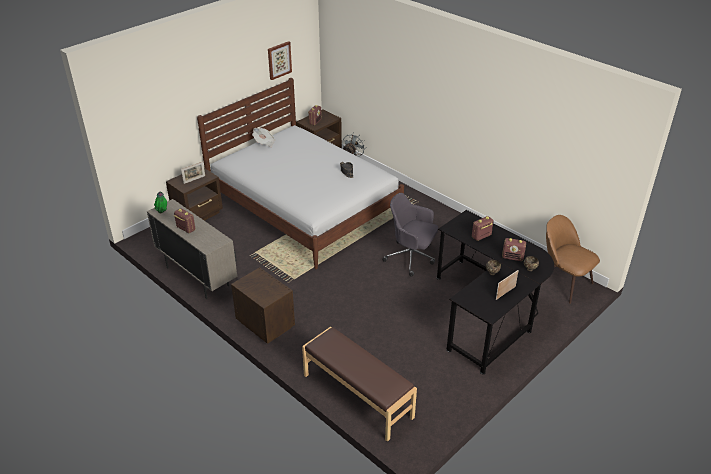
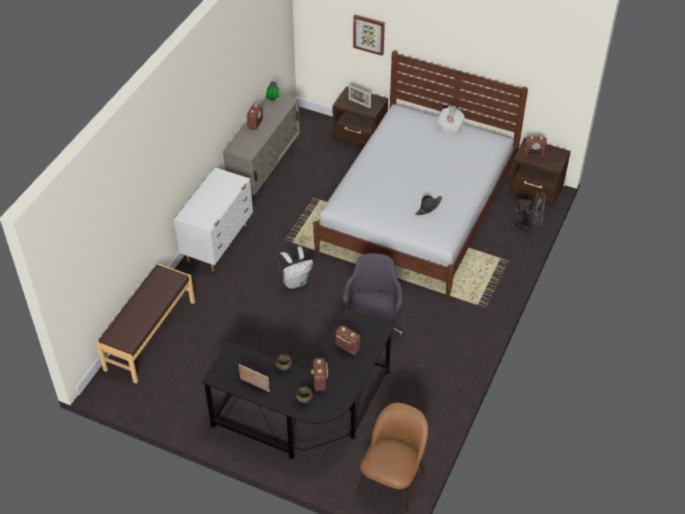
camera: 70 degrees right, 10 degrees up
(265, 324) = (218, 243): brown nightstand -> white dresser
(279, 60) = (518, 60): picture -> picture (369, 34)
(341, 287) = (295, 282): none -> white backpack

